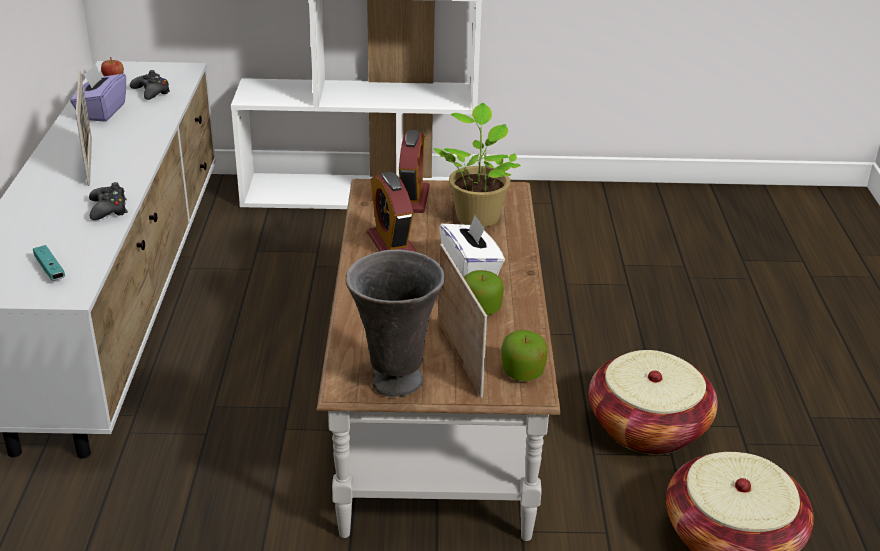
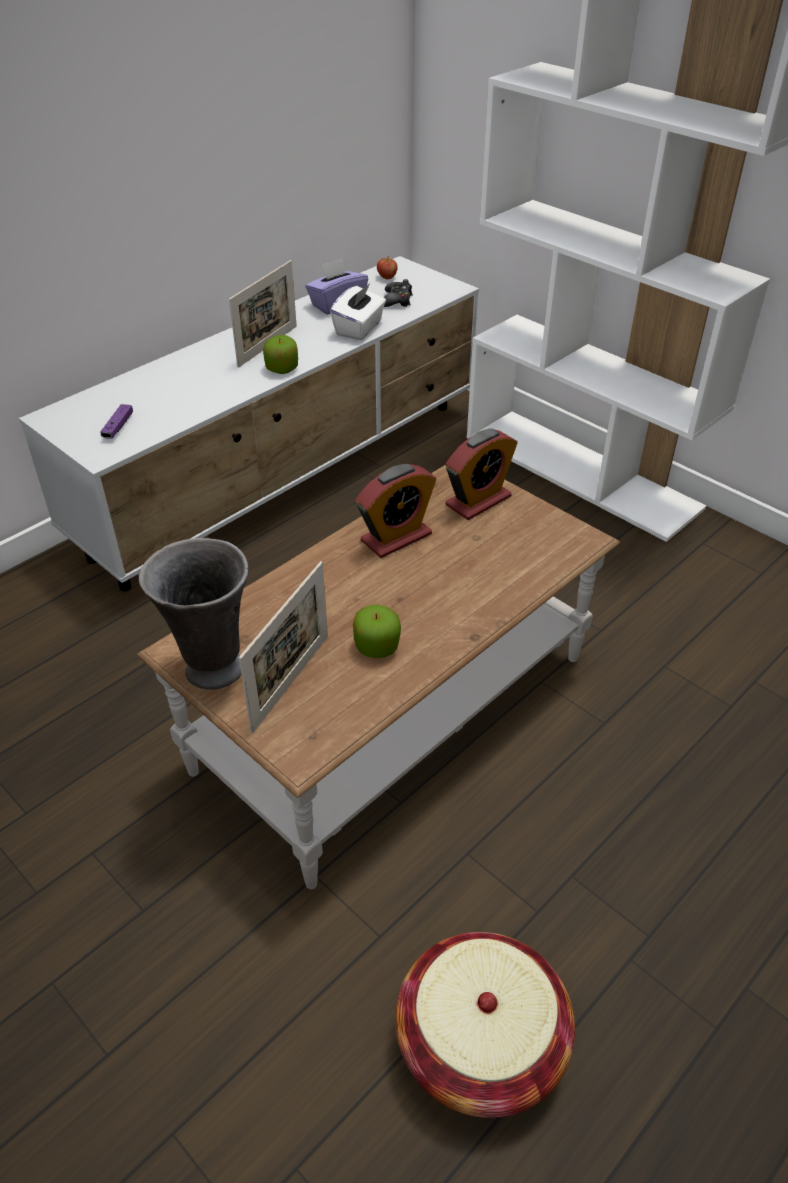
camera: 45 degrees right, 10 degrees up
(50, 269) = (118, 427): turquoise game controller -> purple game controller
(108, 209) = (221, 394): black game controller -> none
(391, 245) = (396, 537): alarm clock -> alarm clock turned 150 degrees counterclockwise
(470, 269) = (426, 601): white tissue box -> white tissue box (359, 329)
(477, 215) = (513, 549): potted plant -> none
(522, 372) = (318, 733): apple -> apple (282, 369)
(647, 427) = (551, 866): basket -> none

